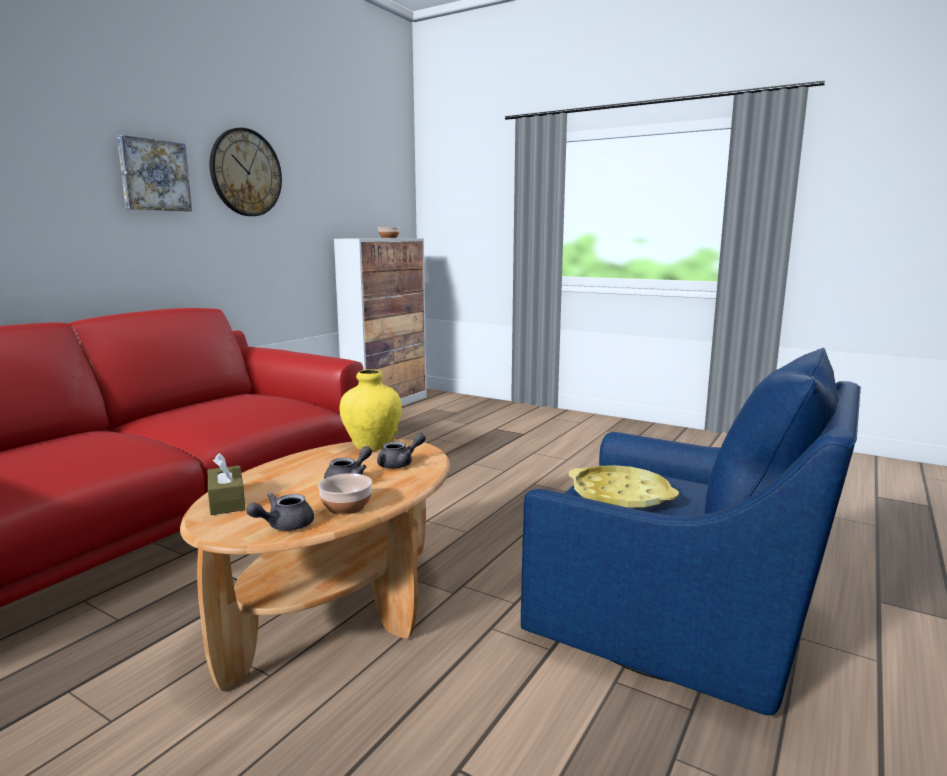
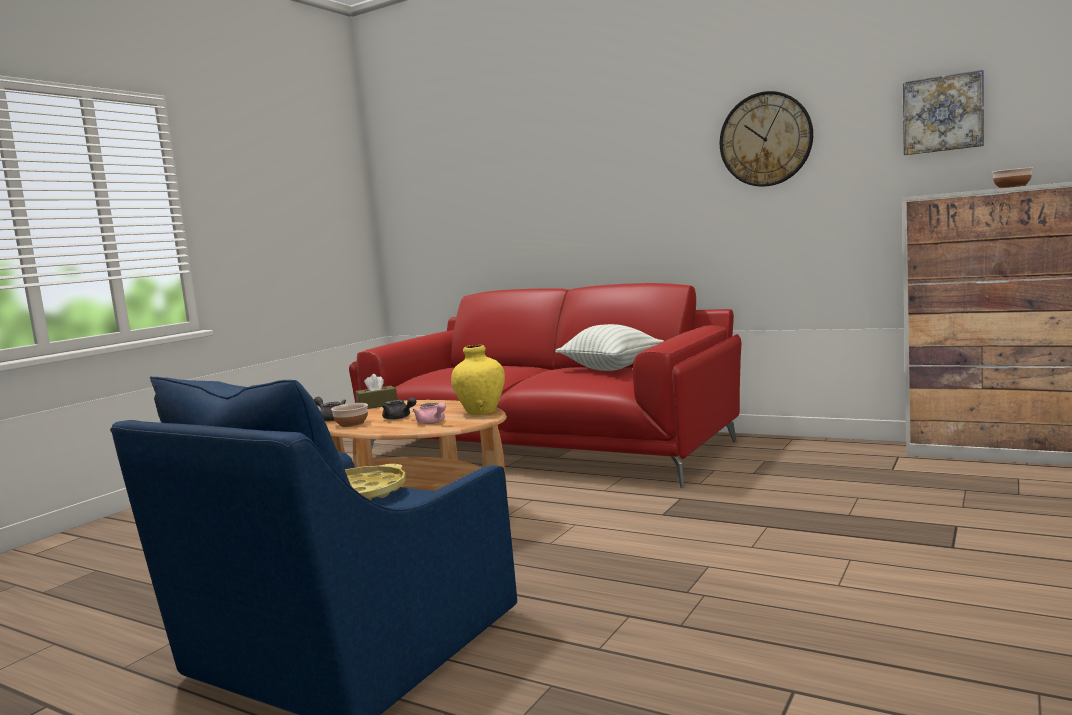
camera: 90 degrees right, 5 degrees down
(153, 175) = (664, 164): picture -> picture (943, 114)
(228, 401) = (611, 368): none -> pillow
(400, 464) = (432, 422): grey teapot -> pink teapot

